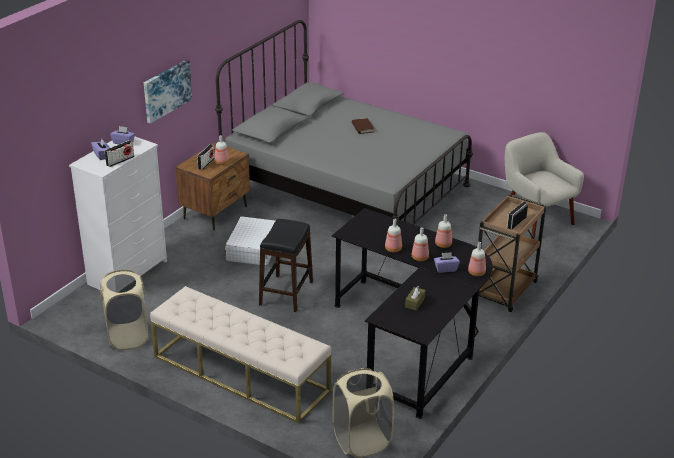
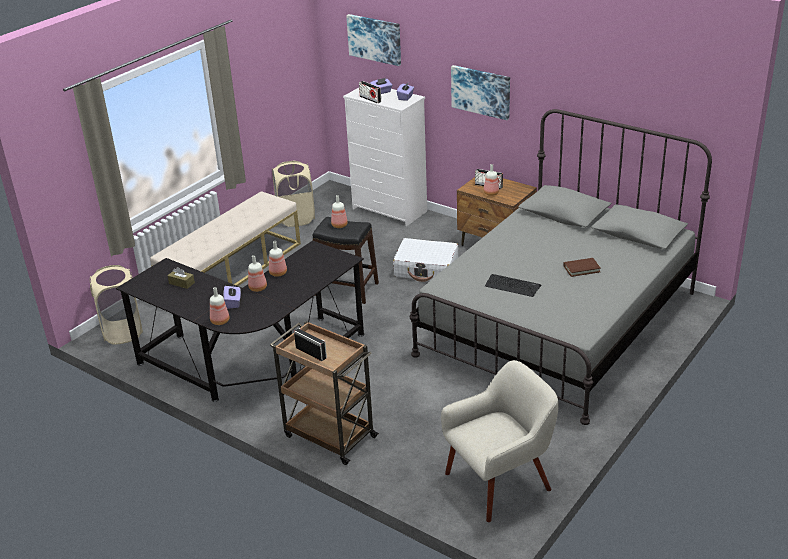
camera: 95 degrees right, 0 degrees up
(70, 110) = (375, 39): none -> picture
(388, 154) = (512, 286): none -> keyboard
(444, 245) = (279, 303): bottle -> bottle (339, 225)

